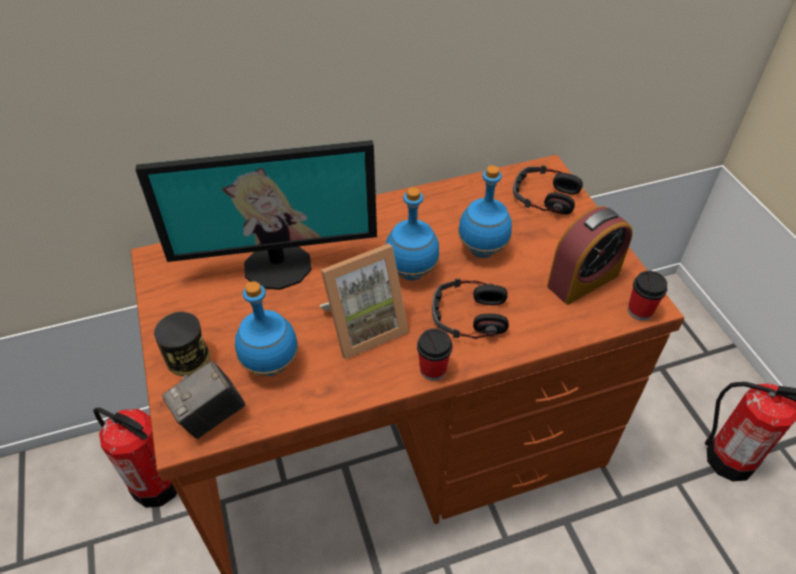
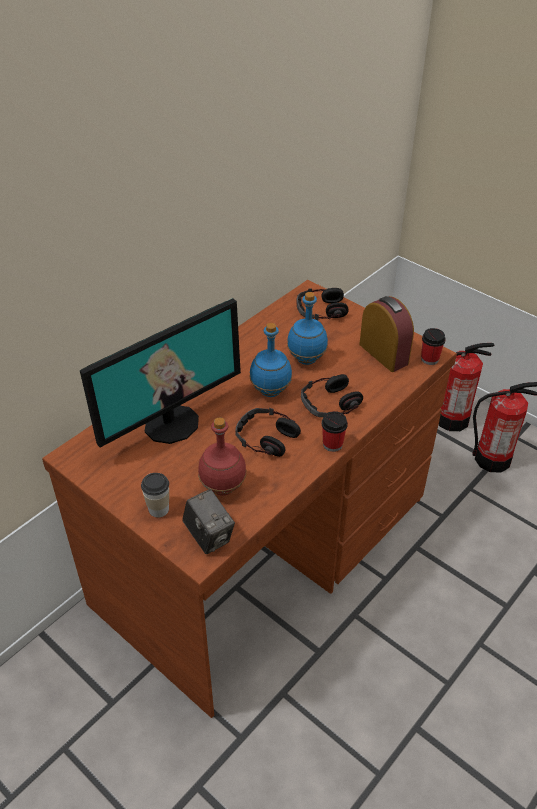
camera: 30 degrees left, 5 degrees down
(156, 483) = (90, 676): fire extinguisher -> fire extinguisher (451, 419)
(188, 358) = (158, 509): can -> cup
(211, 416) = (209, 536): camera -> camera turned 60 degrees counterclockwise
(271, 364) = (223, 487): blue bottle -> red bottle
(363, 326) = (266, 438): picture frame -> headphones
(583, 280) = (383, 354): alarm clock -> alarm clock turned 60 degrees counterclockwise

